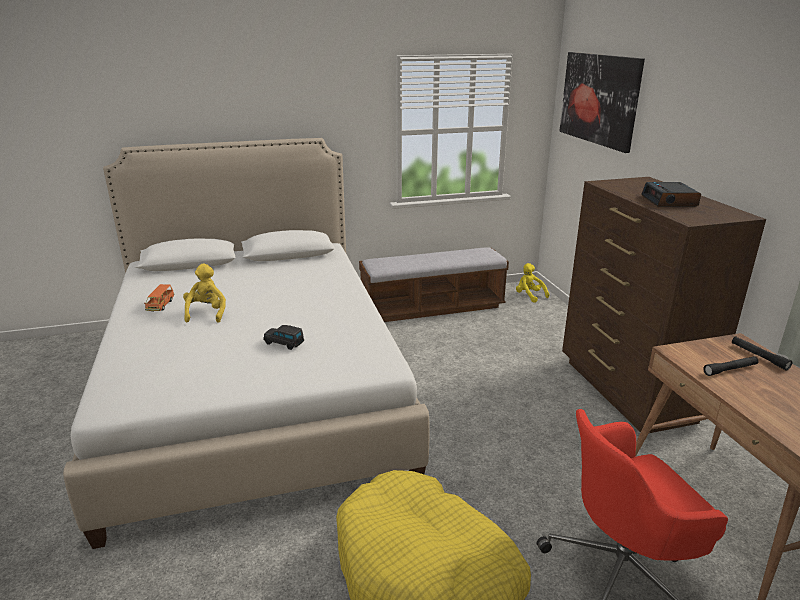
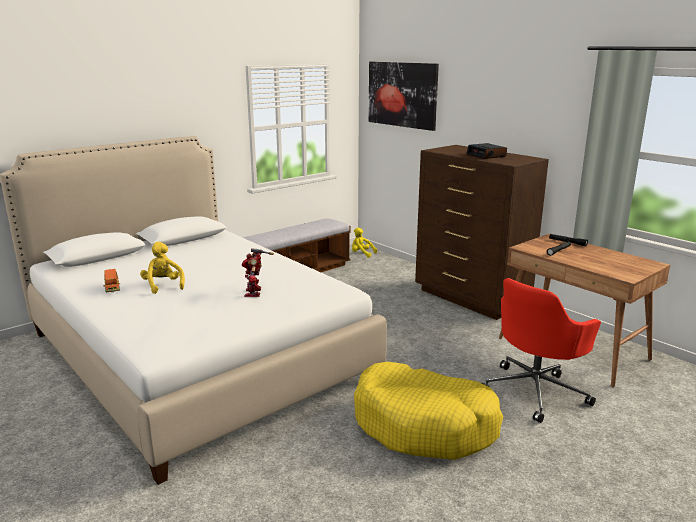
camera: 25 degrees left, 5 degrees down
(284, 343) = (255, 292): black toy car -> toy robot

